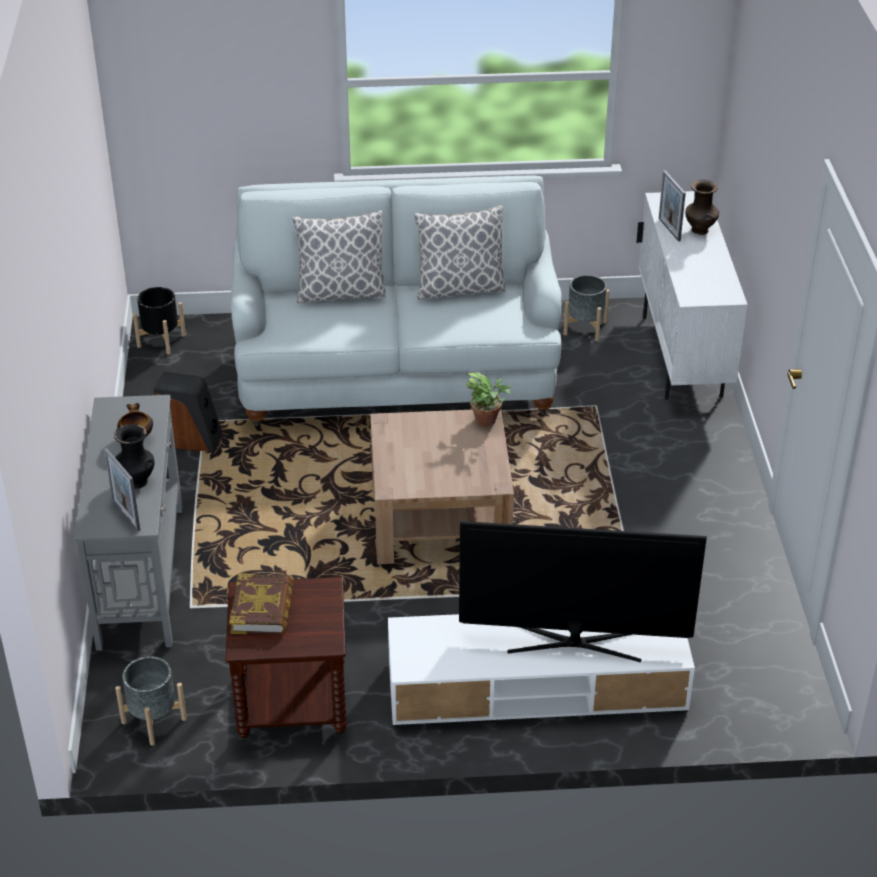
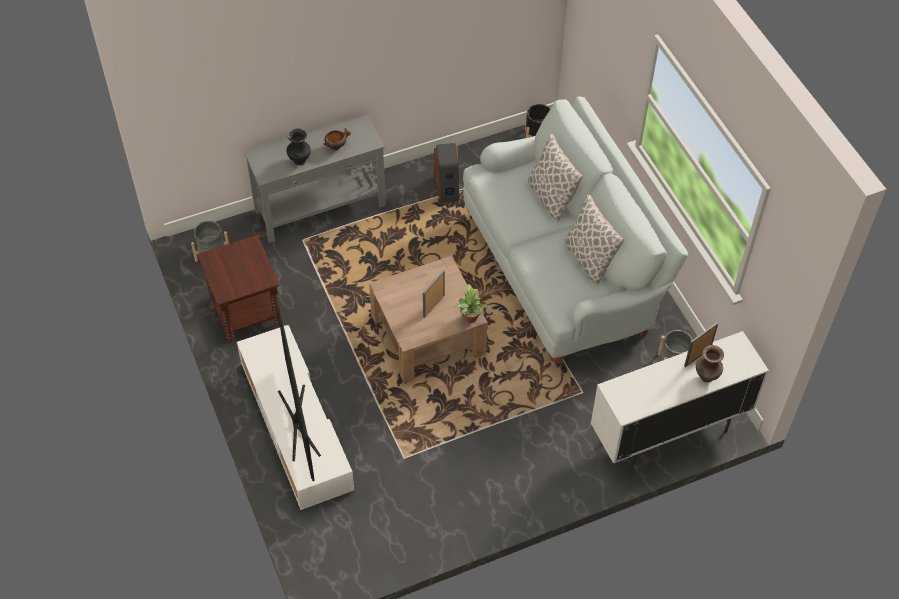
camera: 70 degrees right, 15 degrees up
(126, 515) = (270, 166): picture frame -> picture frame (433, 306)
(262, 609) = (240, 256): book -> none

